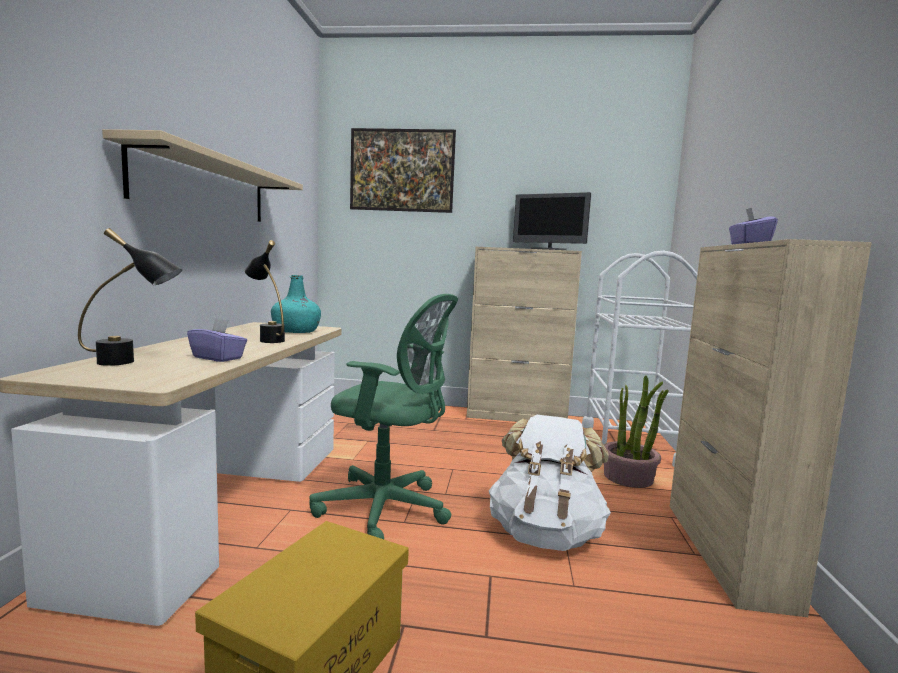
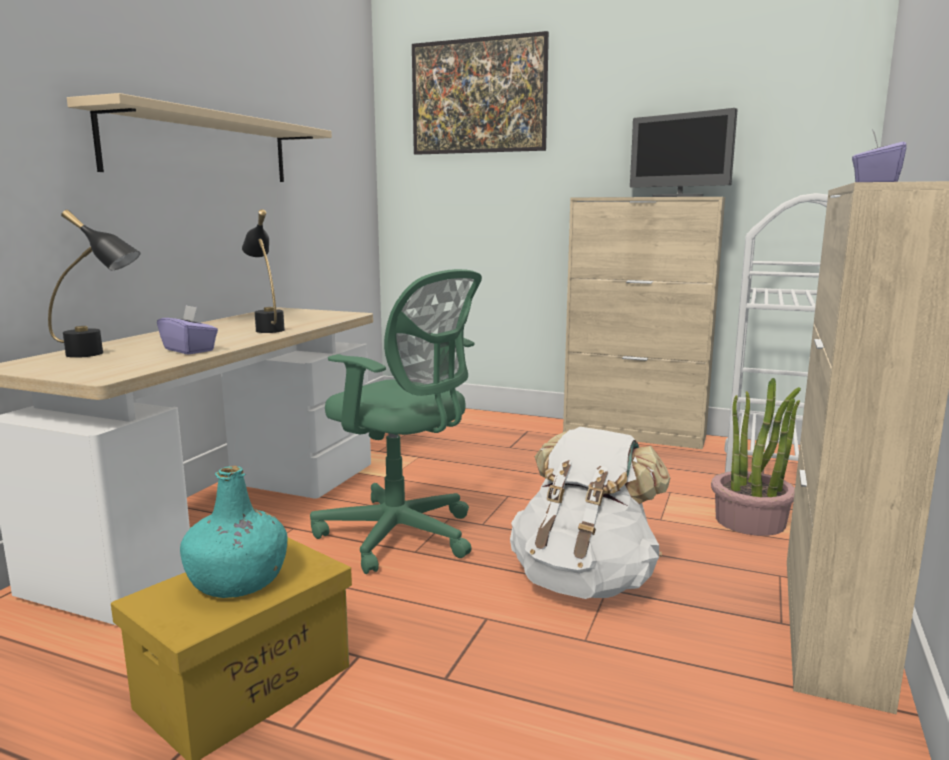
camera: 15 degrees right, 5 degrees up
(296, 331) = (312, 318): turquoise bottle -> turquoise bottle (239, 580)

